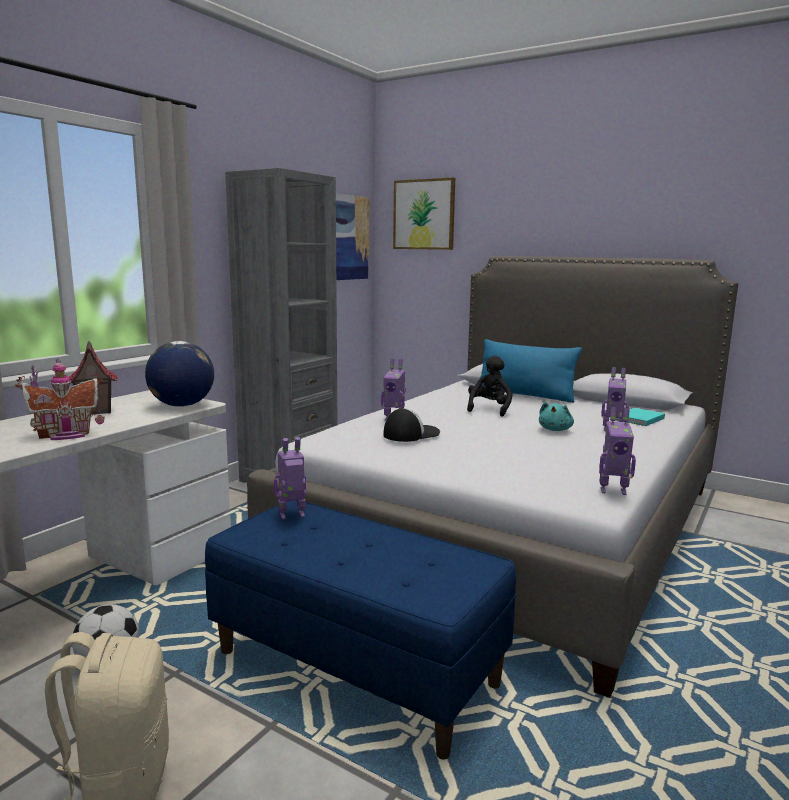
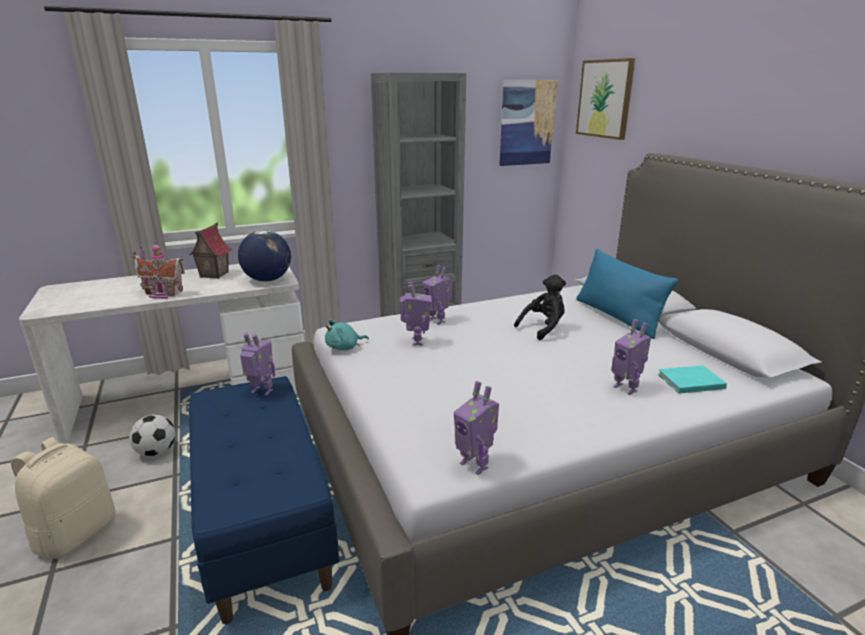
camera: 35 degrees right, 10 degrees up
(411, 434) = (416, 341): cap -> toy robot
(555, 430) = (563, 371): turquoise plush toy -> turquoise plush toy (344, 347)

